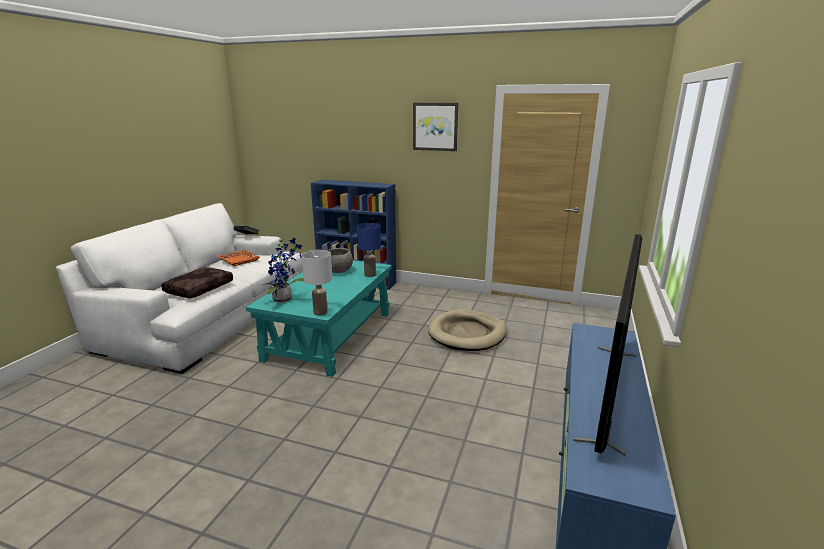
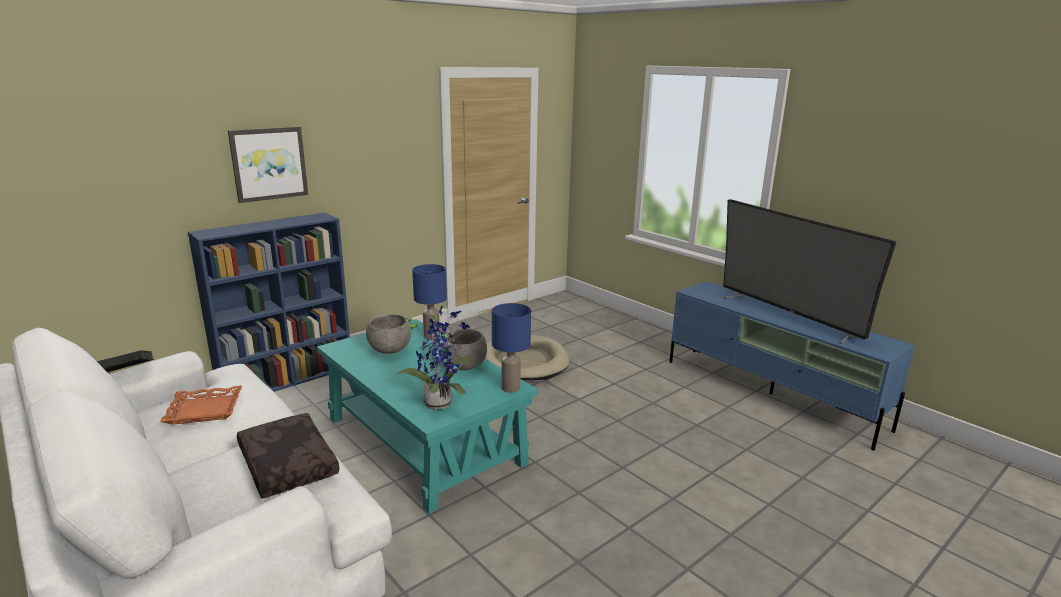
camera: 60 degrees left, 0 degrees up
(320, 312) = (511, 388): white table lamp -> blue table lamp
(338, 293) = (464, 366): none -> grey bowl
(435, 126) = (373, 123): picture -> picture (269, 163)

